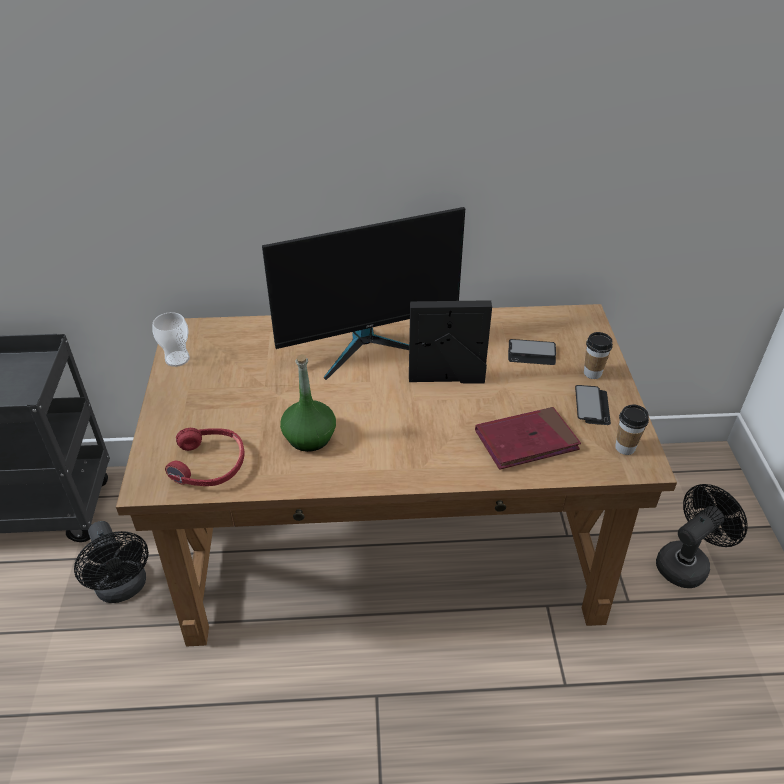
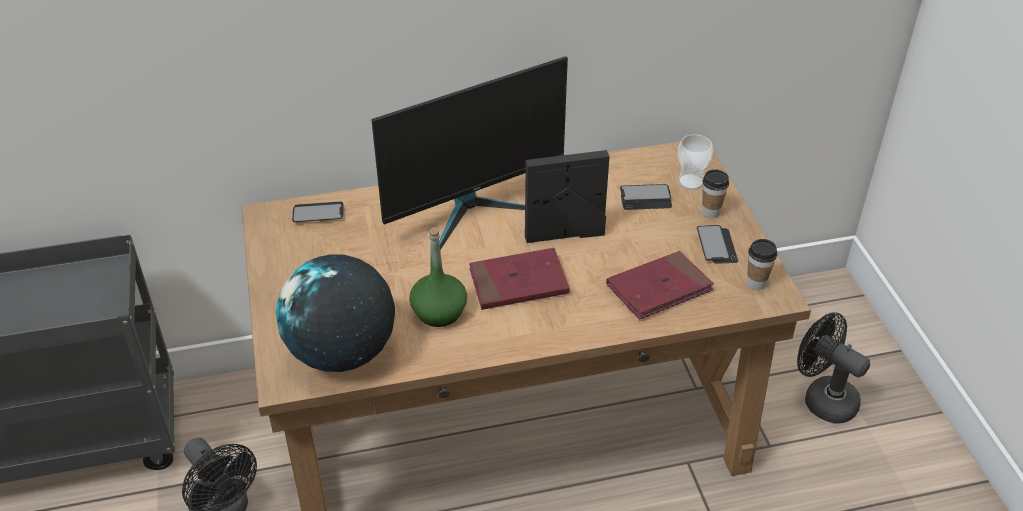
camera: 10 degrees left, 0 degrees up
(177, 359) = (271, 247): cup -> cup (691, 182)
(208, 465) = (342, 353): red headphones -> globe
(228, 333) = (318, 213): none -> phone
(391, 418) = (518, 283): none -> red book
(687, 562) = (822, 398): black fan -> black fan turned 90 degrees counterclockwise

